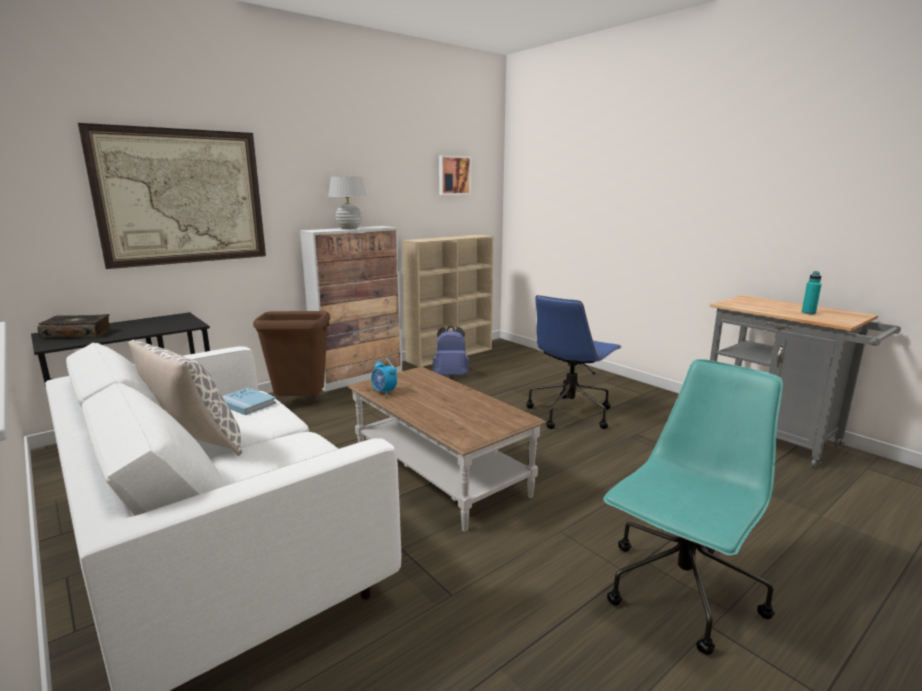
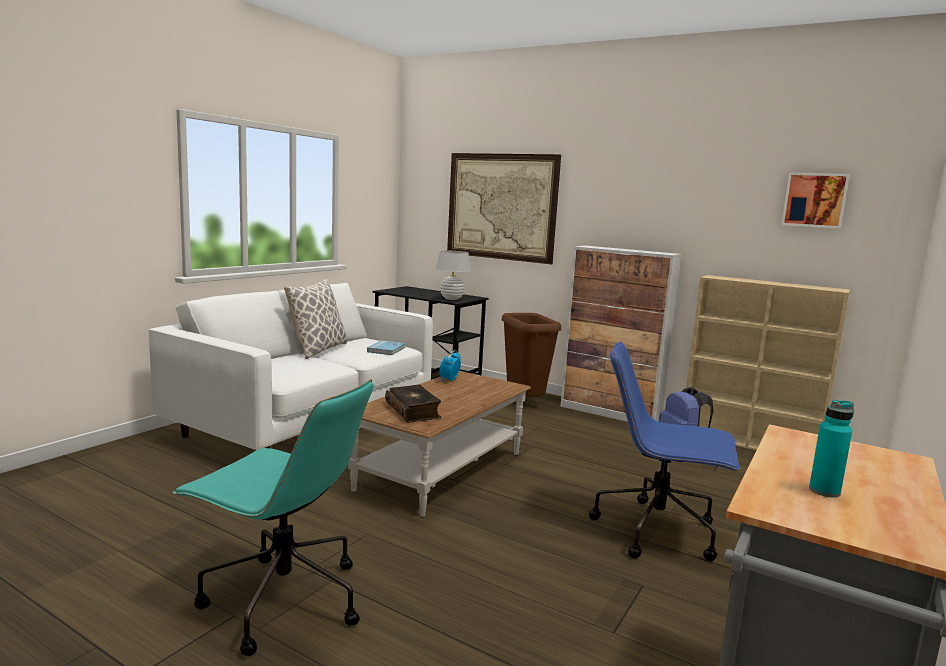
camera: 70 degrees right, 5 degrees down
(78, 333) = (412, 290): book -> book (413, 411)
(349, 228) = (625, 249): white table lamp -> white table lamp (451, 299)

